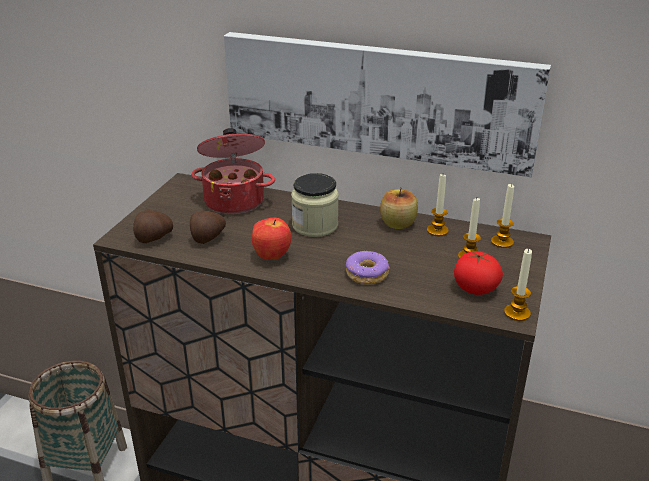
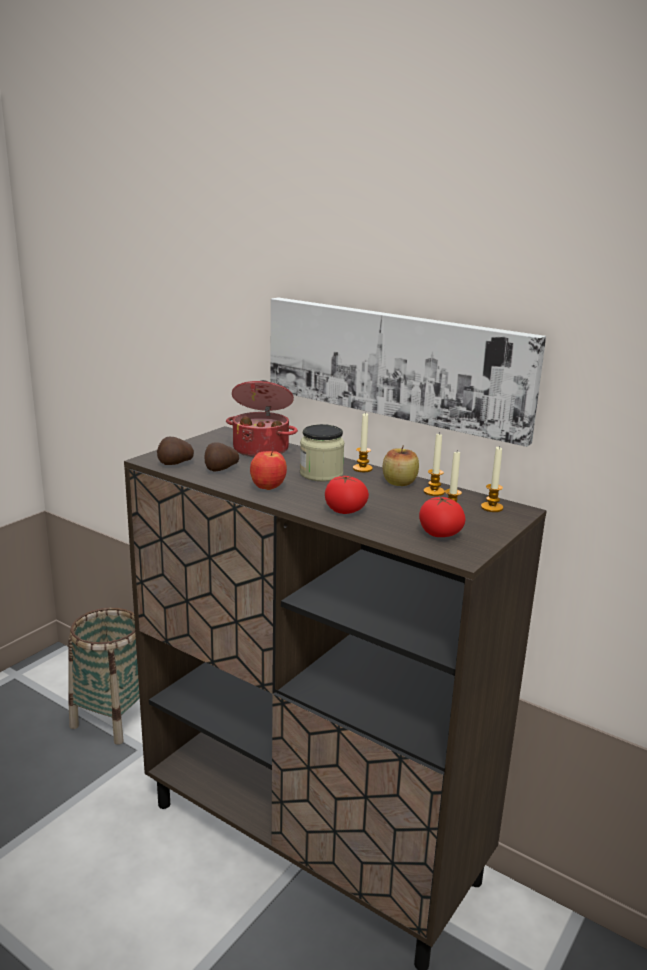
camera: 15 degrees right, 10 degrees down
(367, 274) = (345, 511): donut -> tomato
(517, 313) = (467, 555): candle -> candle (362, 469)

